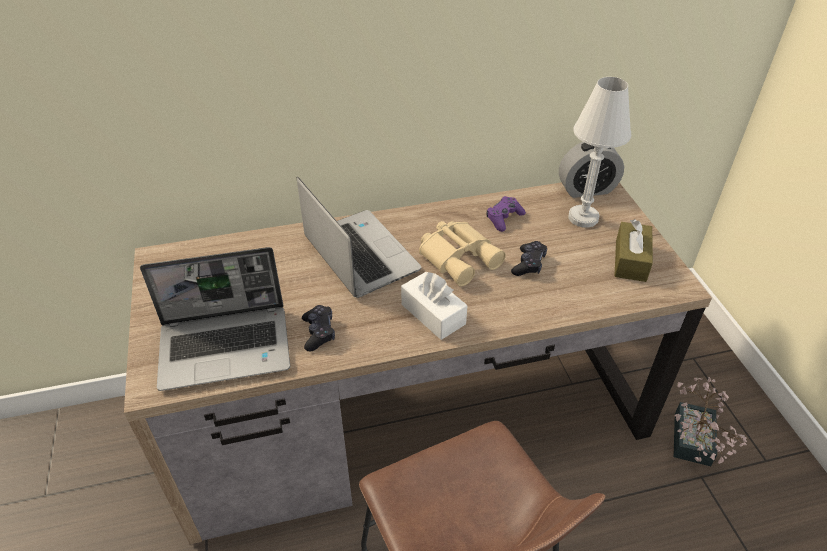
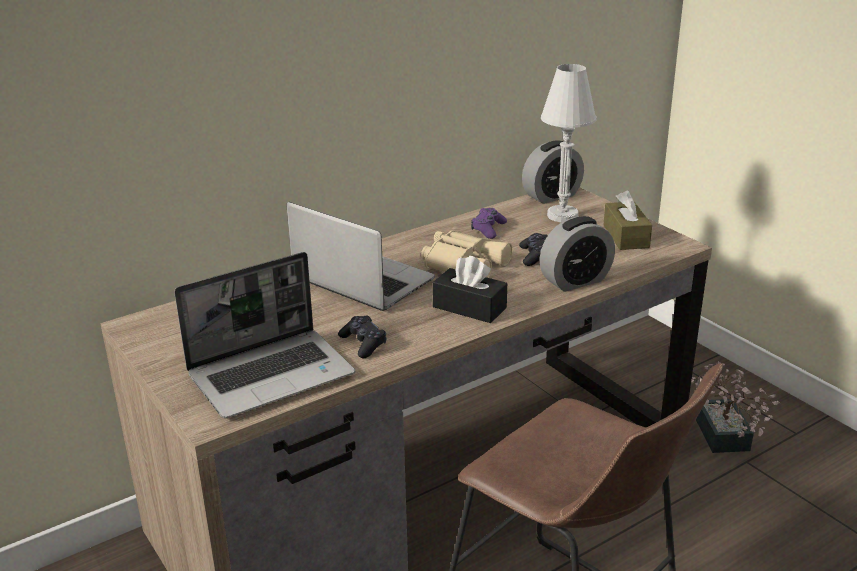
camera: 20 degrees left, 15 degrees down
(433, 314) = (469, 307): white tissue box -> black tissue box
(549, 307) = (575, 281): none -> alarm clock

